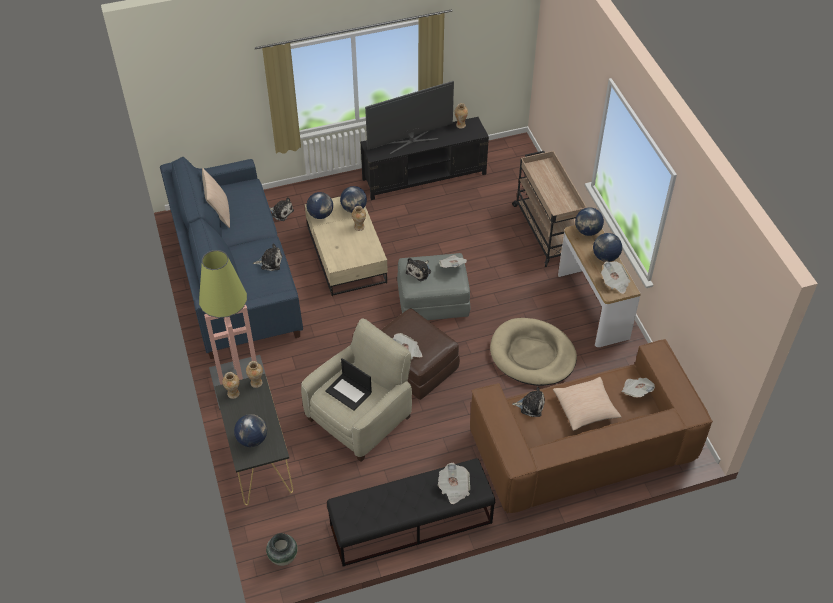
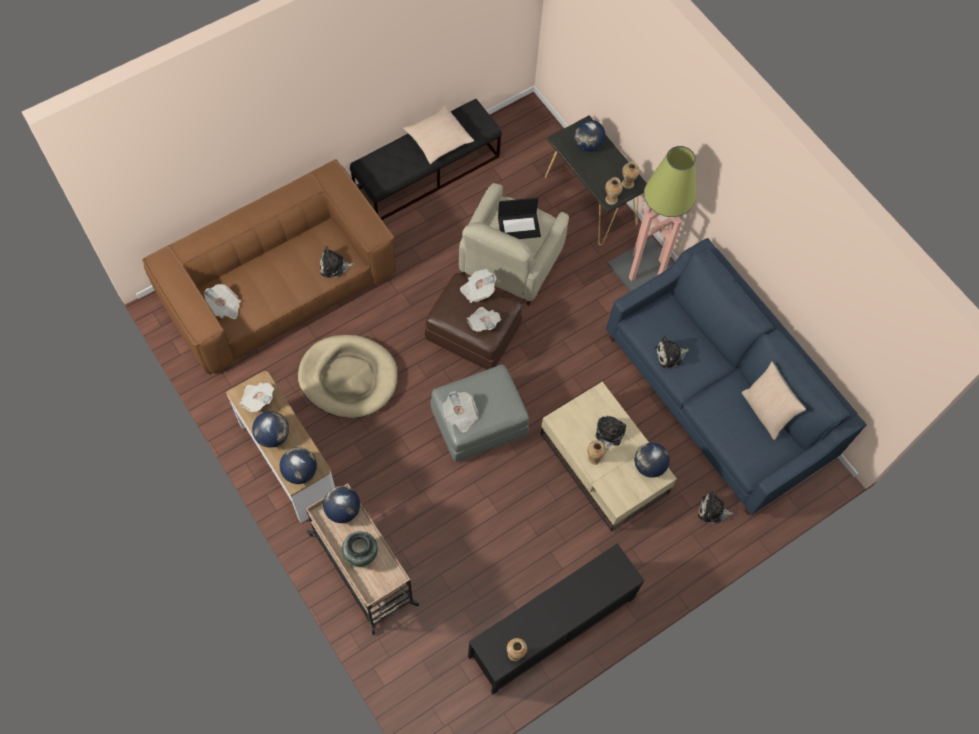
camera: 160 degrees right, 15 degrees up
(283, 557) = (528, 122): vase -> vase (361, 554)
(349, 392) = (519, 226): laptop -> laptop turned 150 degrees clockwise
(354, 209) = (612, 487): globe -> globe (342, 510)
(410, 141) = (575, 600): television -> none
(419, 271) = (496, 398): plush toy -> plush toy (608, 434)
(454, 488) = (389, 161): newspaper -> newspaper (483, 323)
(585, 408) = (276, 276): beige pillow -> beige pillow (438, 139)

